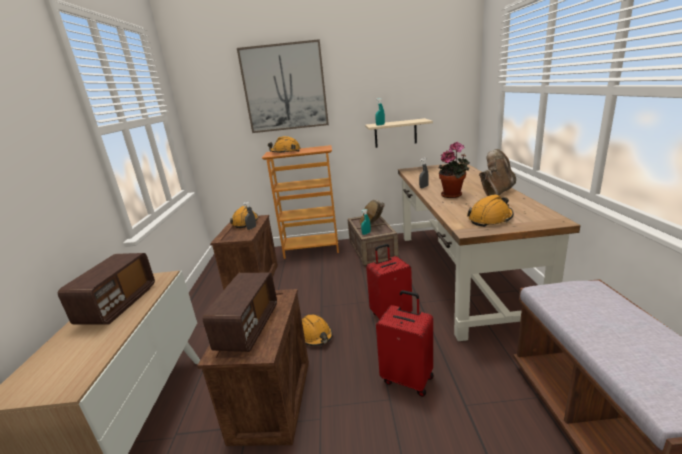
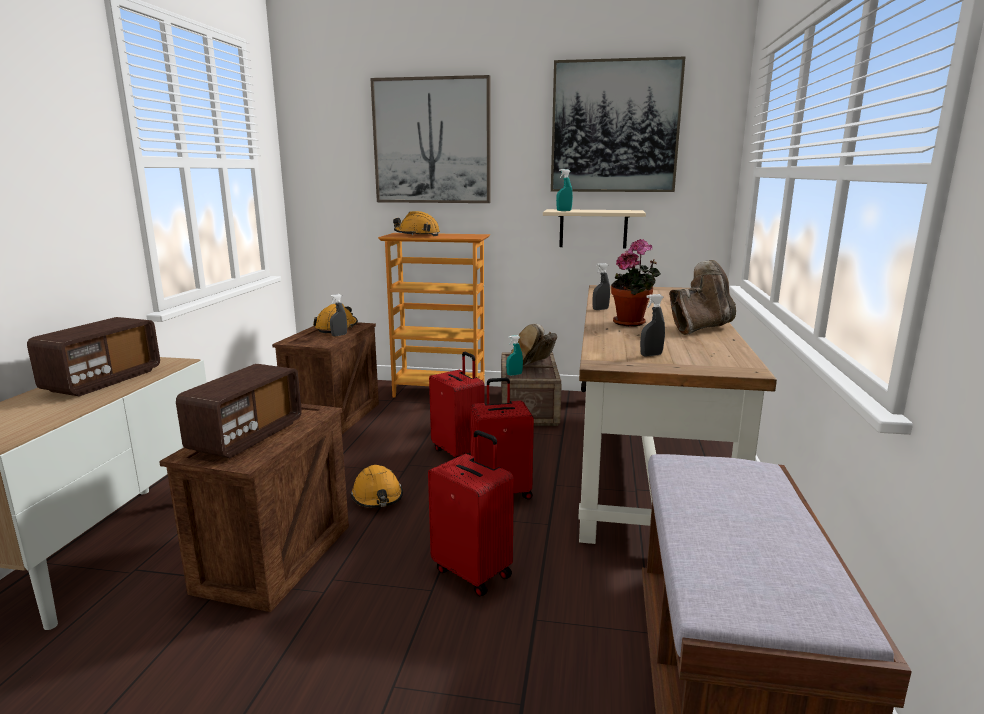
camera: 10 degrees right, 5 degrees down
(348, 291) = (459, 452): none -> red suitcase
(403, 67) = (614, 127): none -> picture
(490, 219) = (651, 355): orange hard hat -> grey spray bottle

